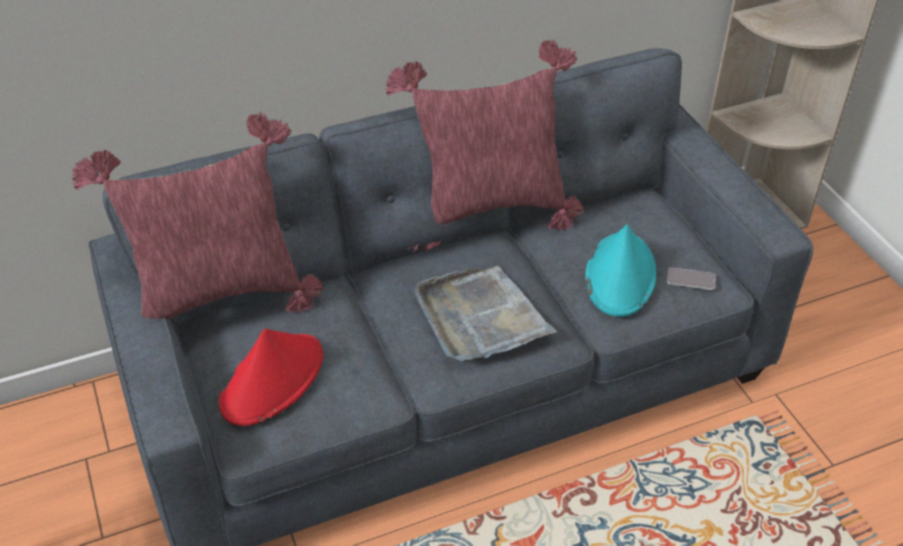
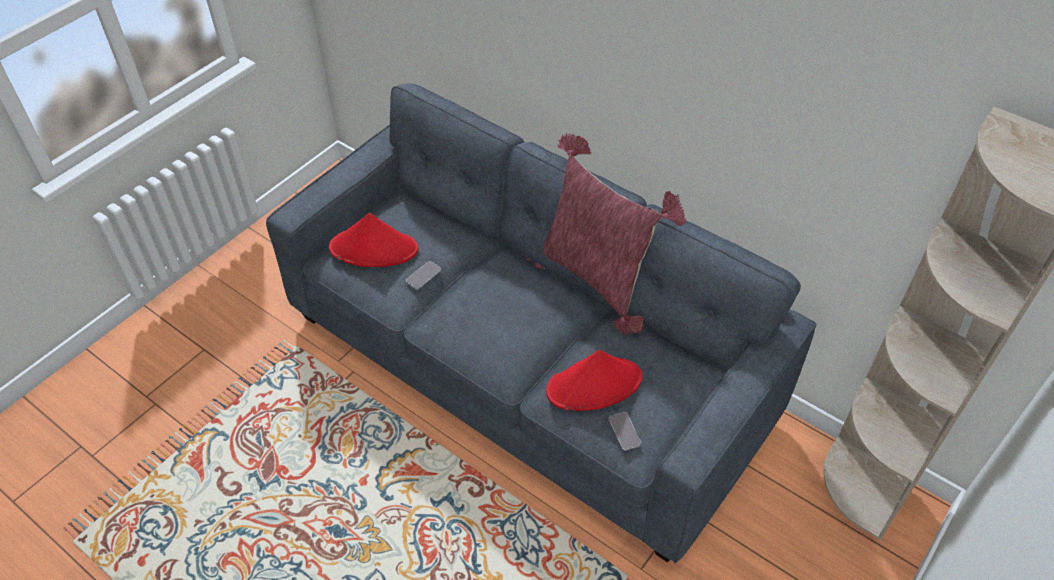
camera: 60 degrees right, 5 degrees up
(220, 307) = (417, 197): red pillow -> none
(357, 351) = (423, 275): none -> phone
(480, 318) = (494, 323): grey tray -> none
(620, 275) = (594, 384): turquoise hat -> red hat

